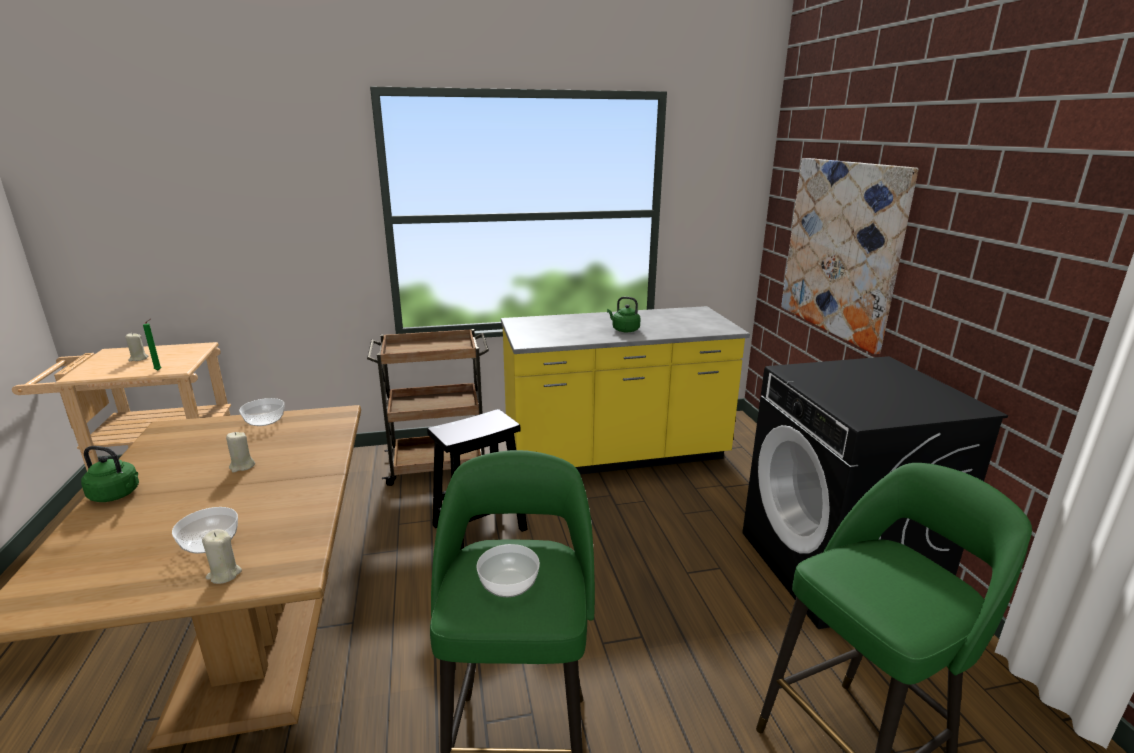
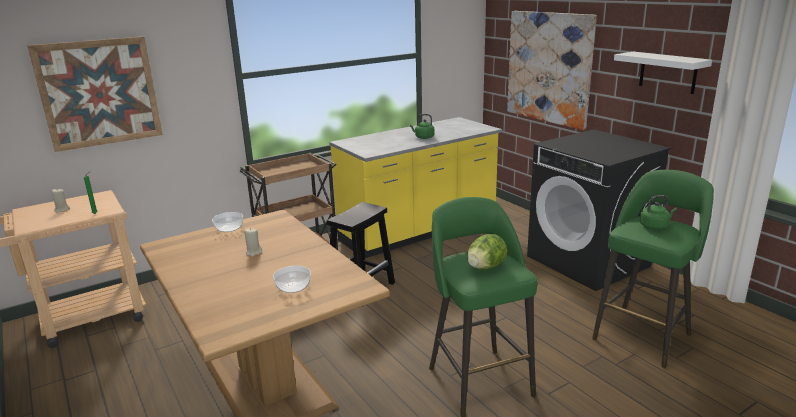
camera: 20 degrees left, 0 degrees up
(117, 494) = (189, 281): green kettle -> green kettle (655, 226)
(207, 224) = (99, 93): none -> picture
(224, 574) = (325, 297): beige candle -> none
(509, 583) = (485, 267): bowl -> lettuce
(1024, 278) = (668, 72): none -> white shelf

